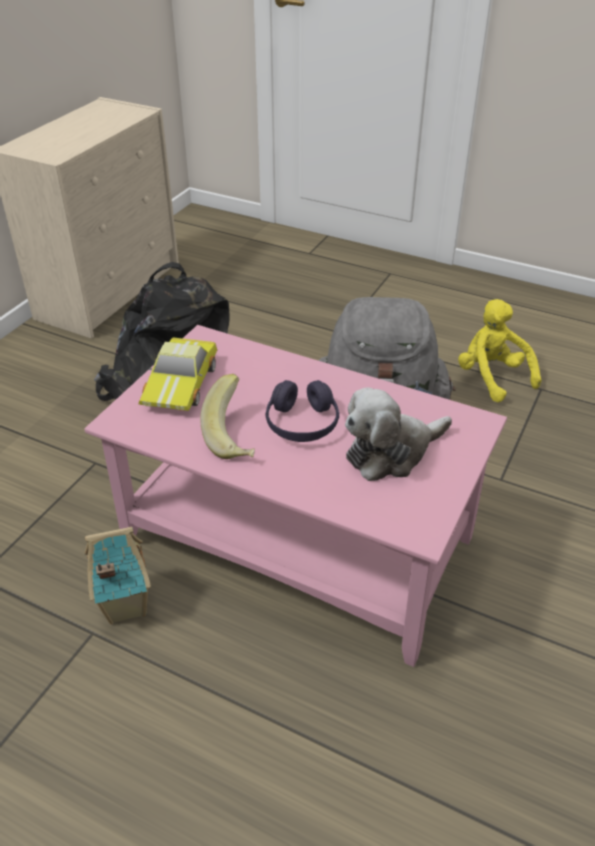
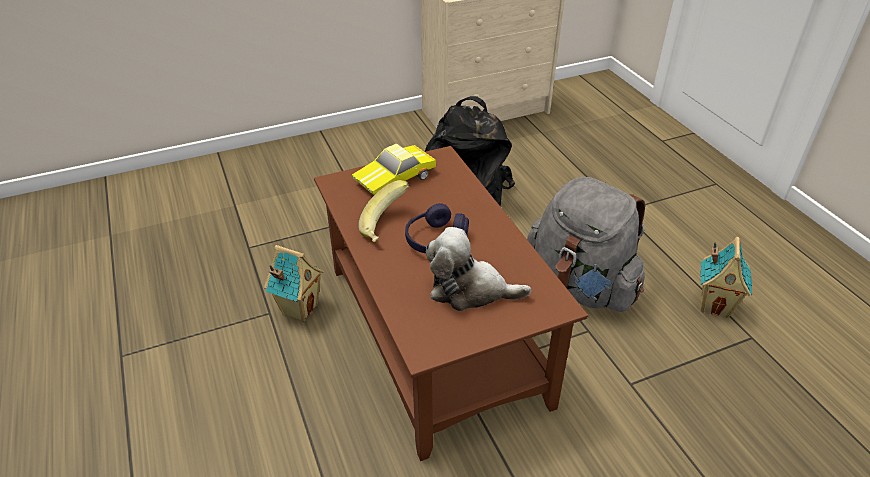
camera: 40 degrees right, 0 degrees up
(300, 540) = (436, 335): pink coffee table -> brown coffee table
(492, 377) = (715, 305): yellow plush toy -> toy house

